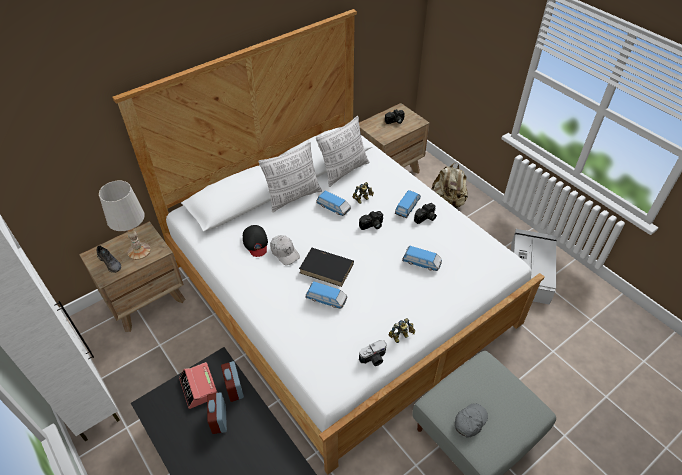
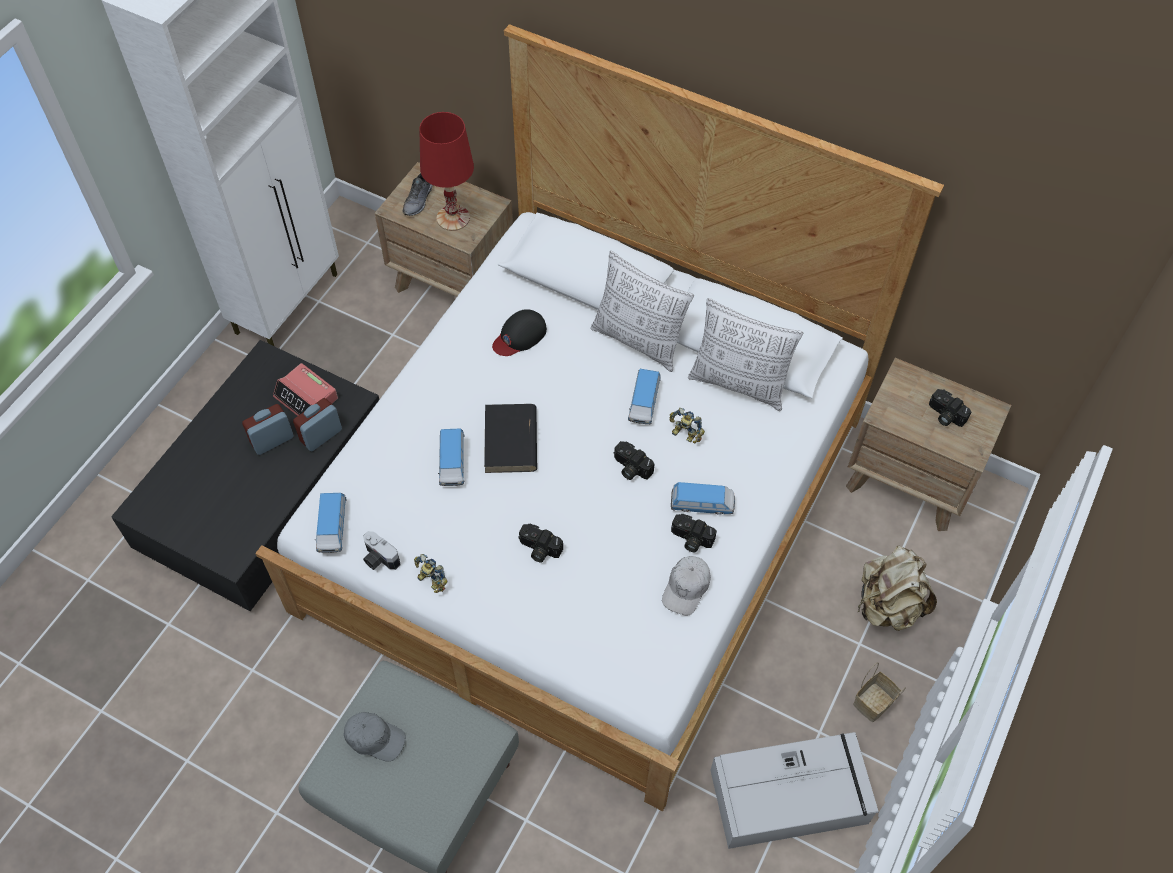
camera: 65 degrees right, 10 degrees up
(139, 250) = (453, 218): white table lamp -> red table lamp
(199, 388) = (306, 398): alarm clock -> alarm clock turned 90 degrees counterclockwise
(284, 252) = (517, 378): white cap -> white cap (686, 588)
(403, 280) = (538, 549): none -> camera
(421, 263) = (587, 564): toy car -> toy car (332, 527)
(493, 226) = (873, 704): none -> basket

